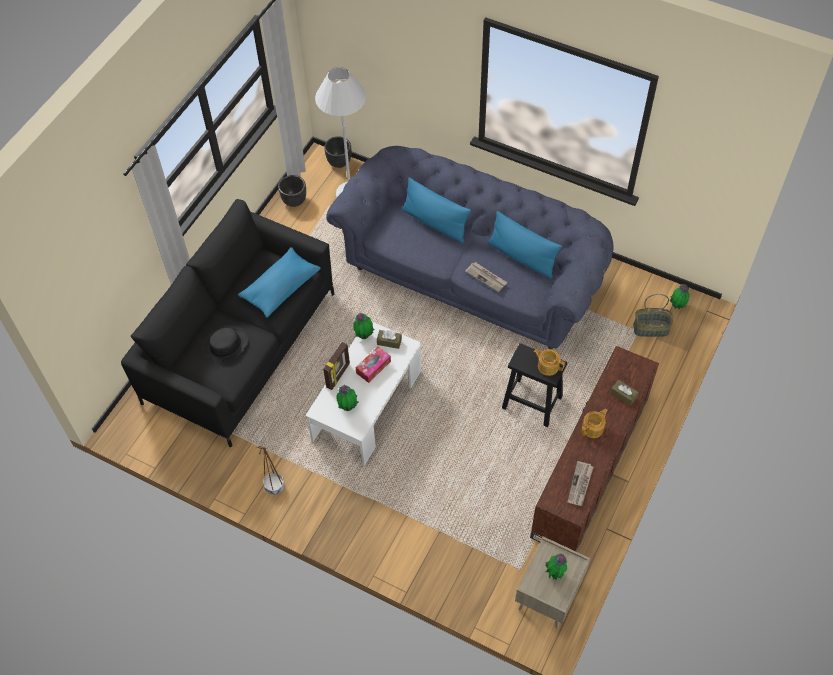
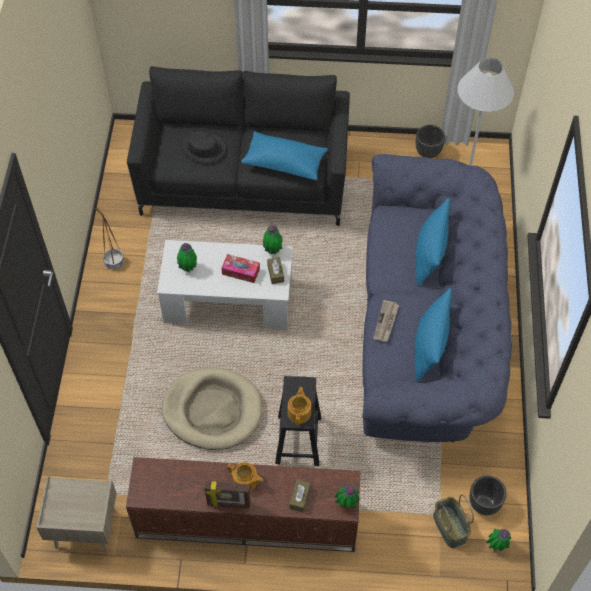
camera: 65 degrees right, 0 degrees up
(338, 375) = (218, 248): picture frame -> picture frame (228, 504)
(339, 162) = (497, 168): black planter -> black planter (484, 504)
(475, 456) = (212, 410): none -> beige dog bed
(555, 573) = (76, 505): potted plant -> potted plant (346, 504)
(580, 485) = (173, 490): newspaper -> none

